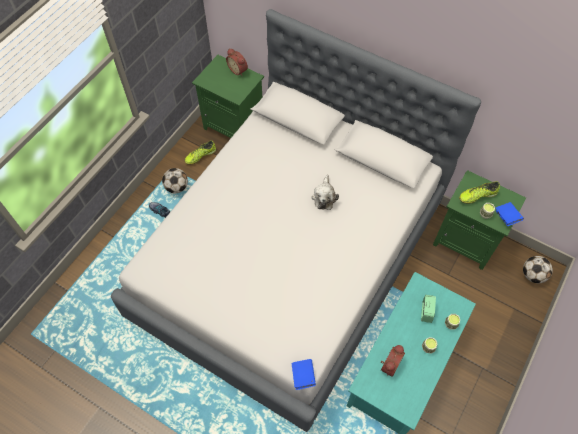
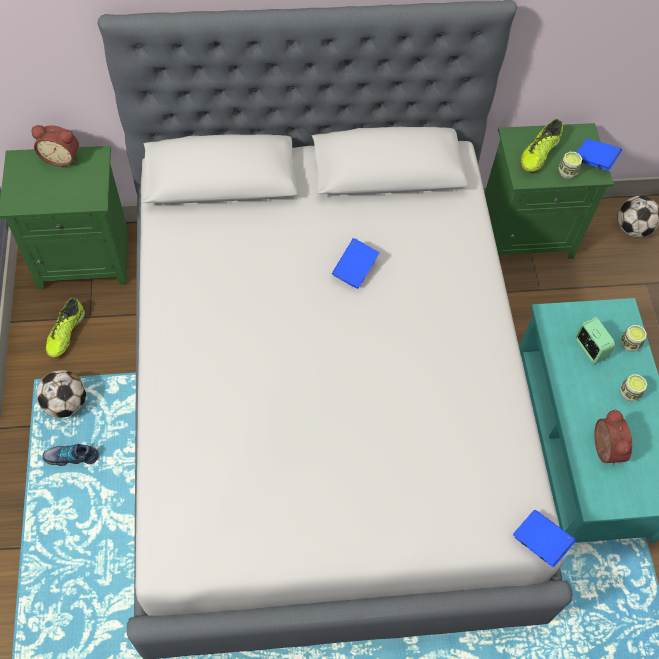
camera: 40 degrees left, 0 degrees up
(324, 197) = (355, 270): plush toy -> blue book

